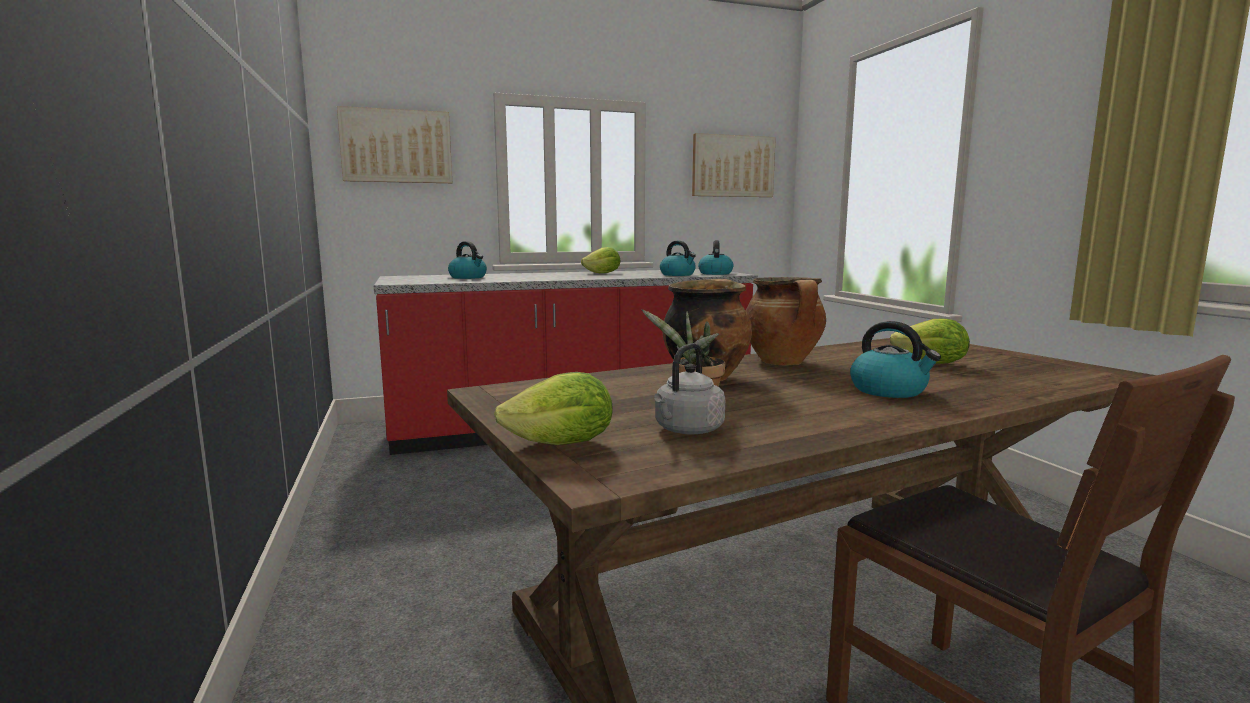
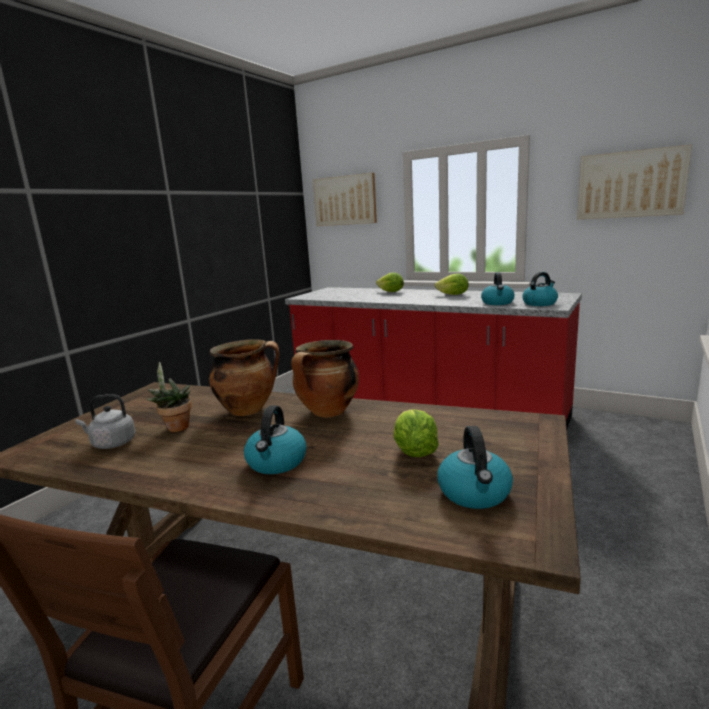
camera: 50 degrees right, 5 degrees up
(468, 277) = (356, 293): kettle -> kettle (475, 493)
(562, 444) = (68, 431): lettuce -> lettuce (391, 292)

